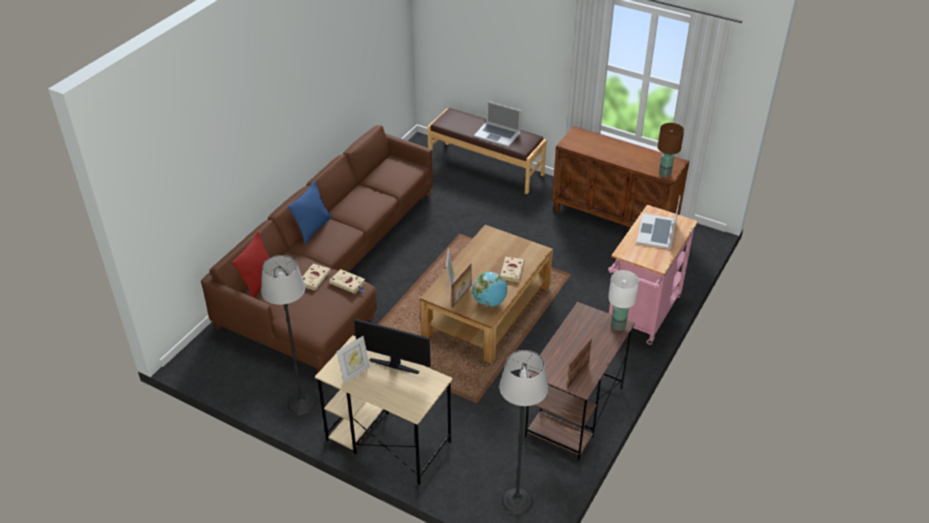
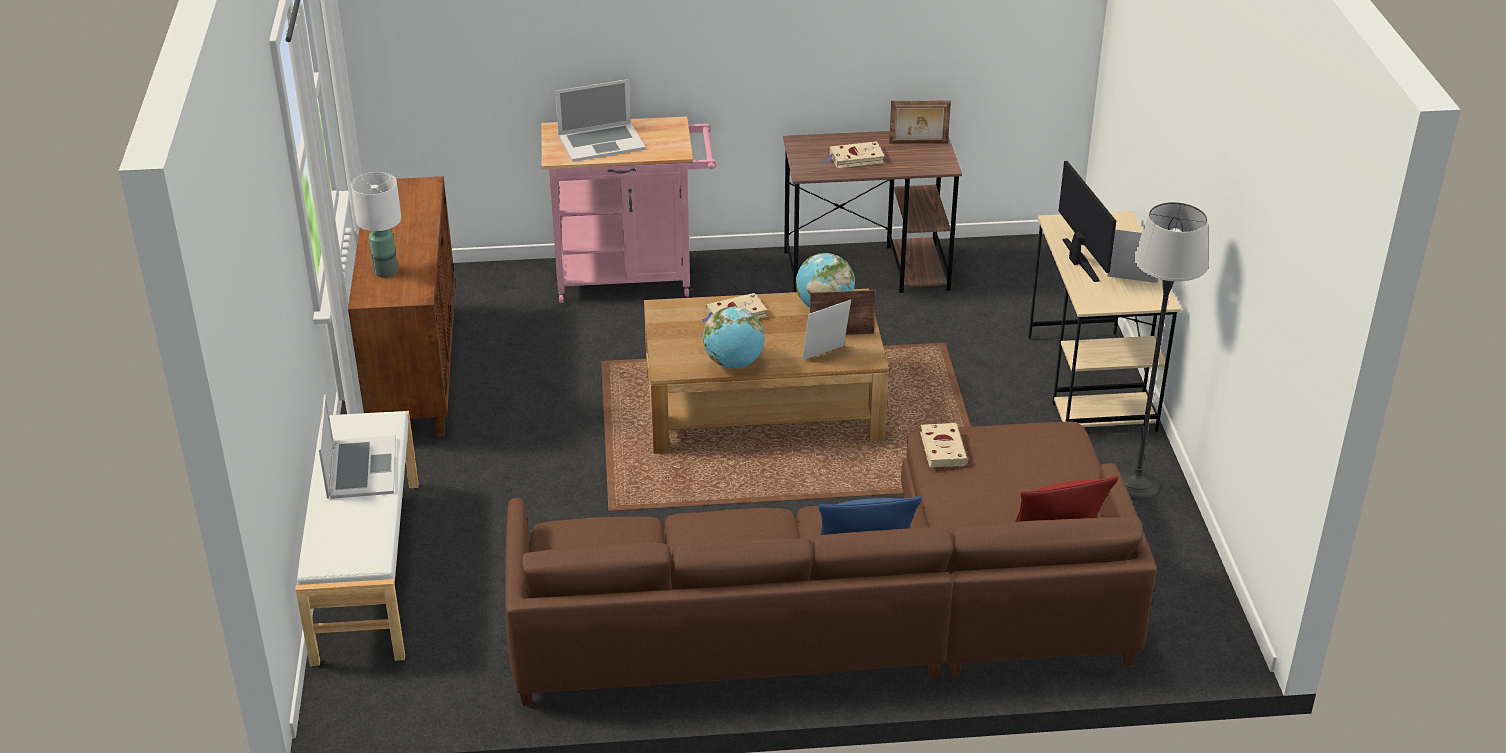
camera: 125 degrees left, 5 degrees down
(315, 278) = (974, 486): beige book -> beige book (855, 158)
(473, 252) = (734, 363): none -> globe
(486, 167) = (365, 570): brown bench -> white bench
(517, 501) = (1043, 262): floor lamp -> none
(617, 325) = (802, 143): white table lamp -> white table lamp (385, 271)
(665, 174) = (425, 188): brown table lamp -> none

